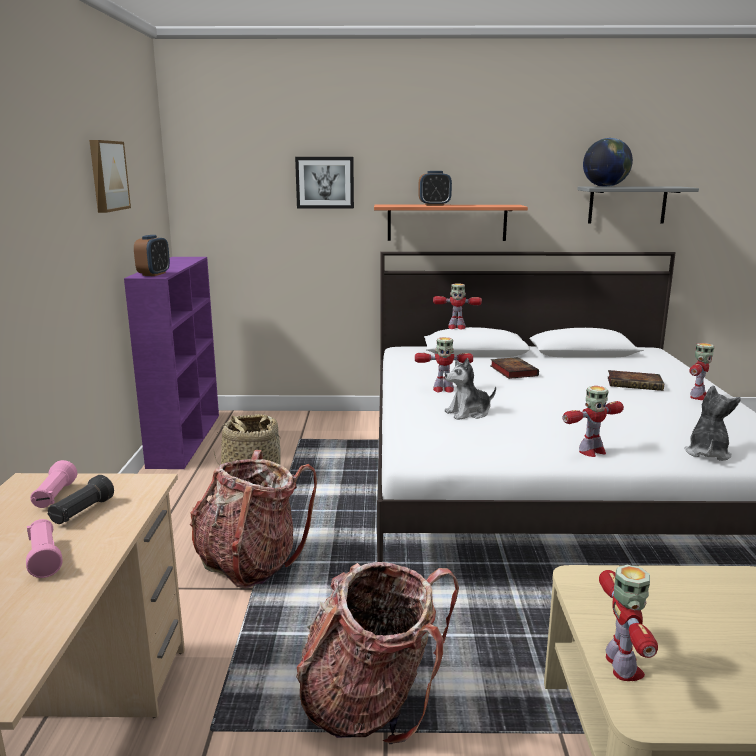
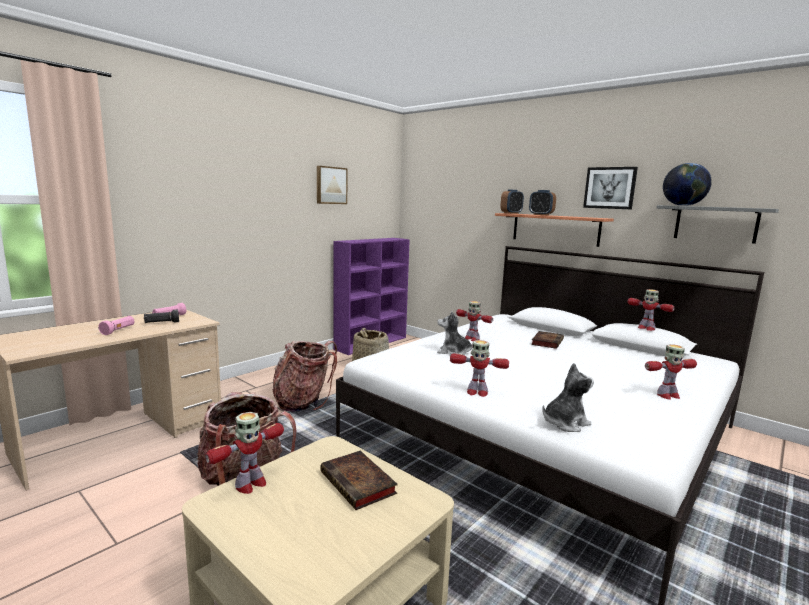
camera: 40 degrees right, 5 degrees down
(154, 274) = (351, 241): alarm clock -> alarm clock (511, 213)
(325, 182) = (479, 197): picture -> picture (610, 188)
(456, 327) = (541, 306): toy robot -> toy robot (646, 328)
(636, 384) = (629, 373): book -> book (359, 484)

